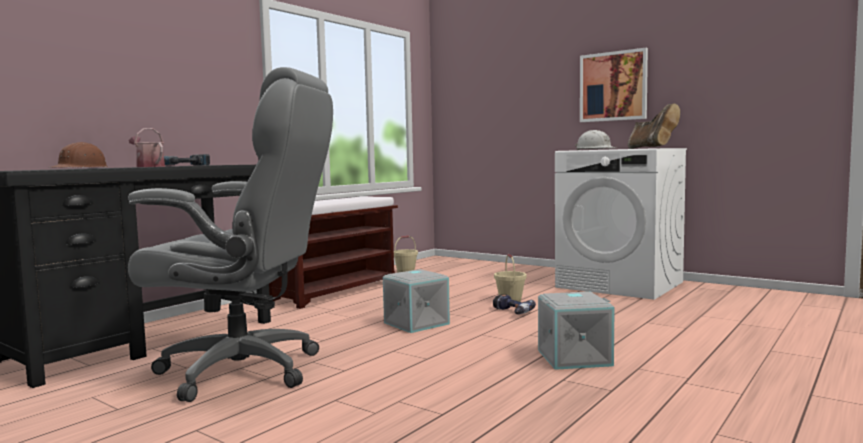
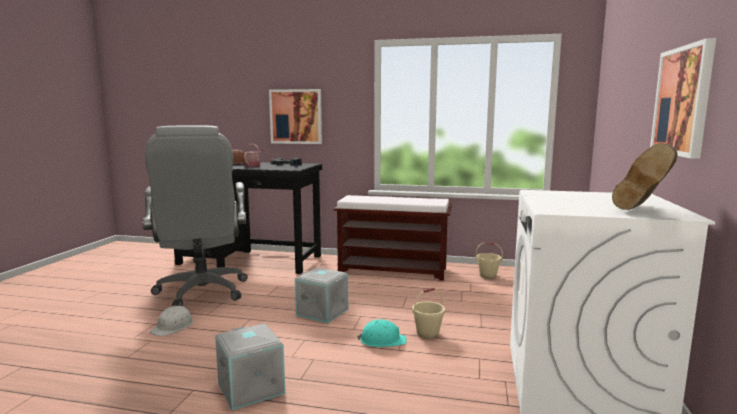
camera: 65 degrees right, 5 degrees up
(159, 91) = (296, 116): none -> picture
(511, 312) = (382, 340): power drill -> turquoise hard hat
(595, 149) = (548, 197): white hard hat -> white hard hat (173, 327)

